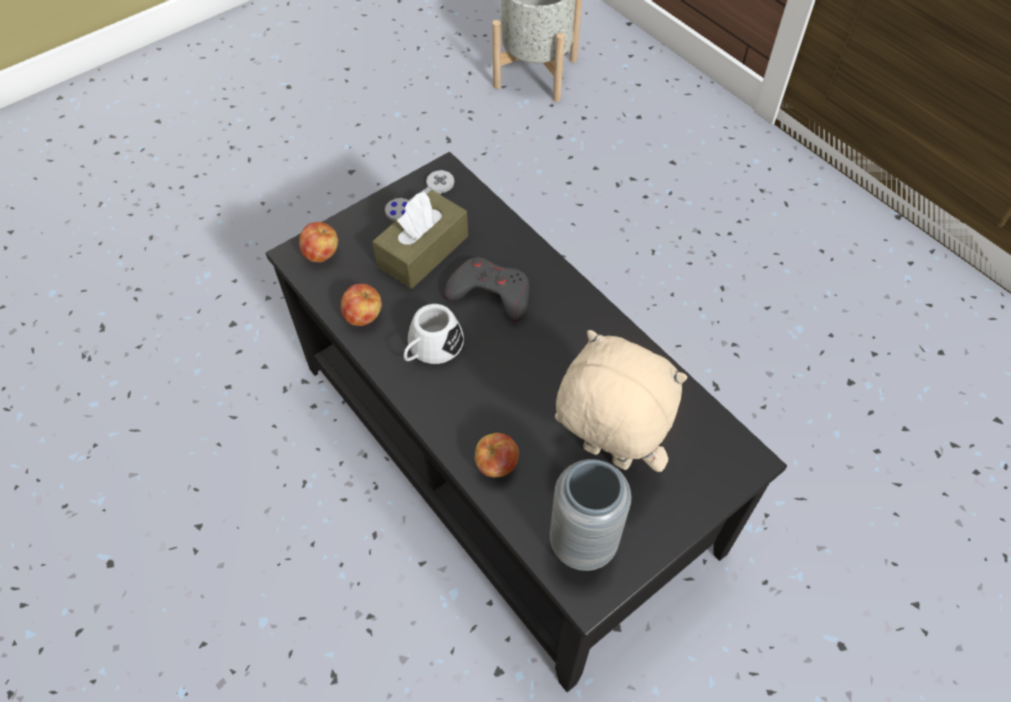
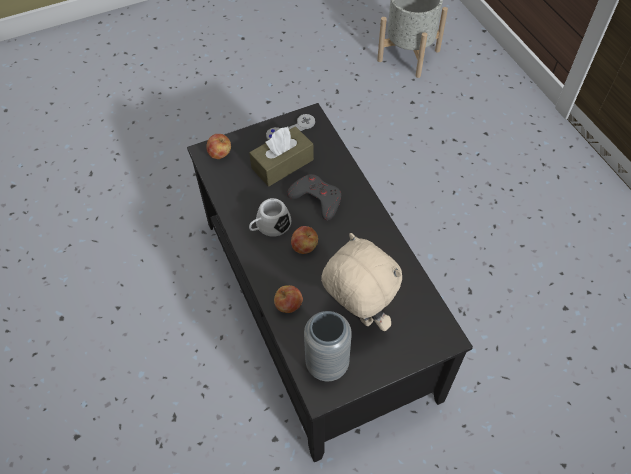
camera: 15 degrees right, 0 degrees up
(363, 316) = (234, 198): apple -> apple (304, 247)

